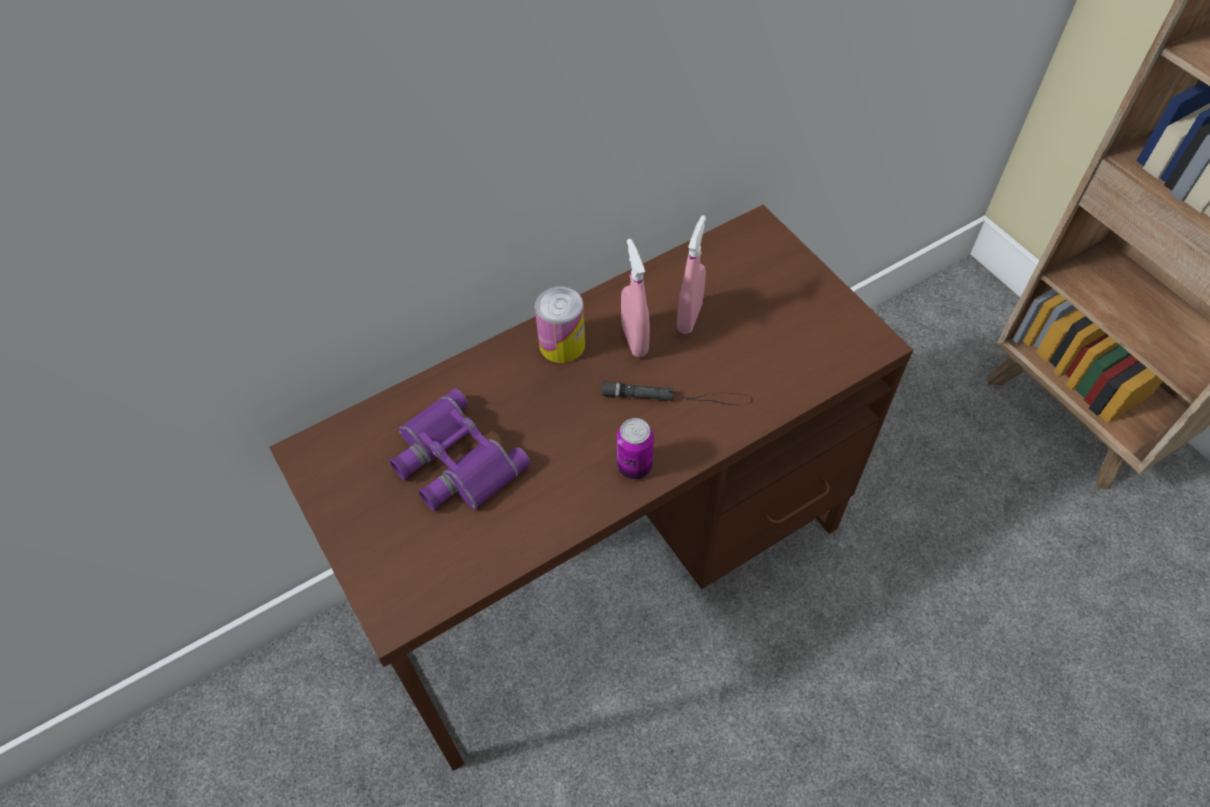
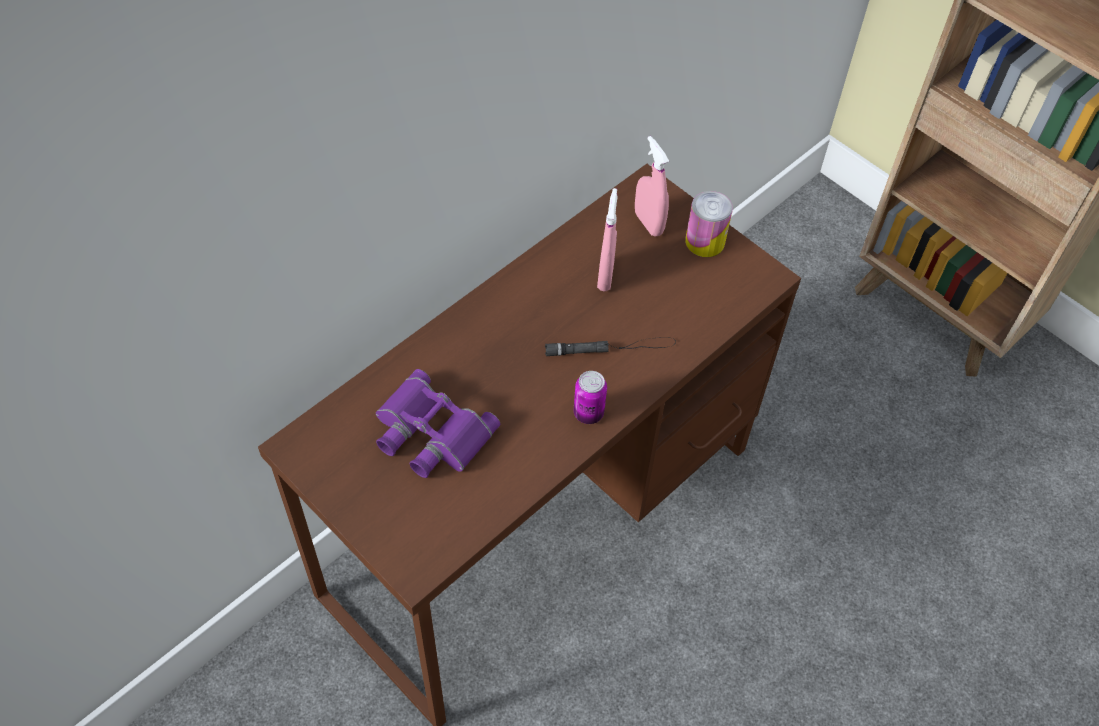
camera: 15 degrees left, 0 degrees up
(562, 344) = (498, 316): can -> can (705, 241)
(634, 340) = (562, 303): pink spray bottle -> pink spray bottle (648, 223)

